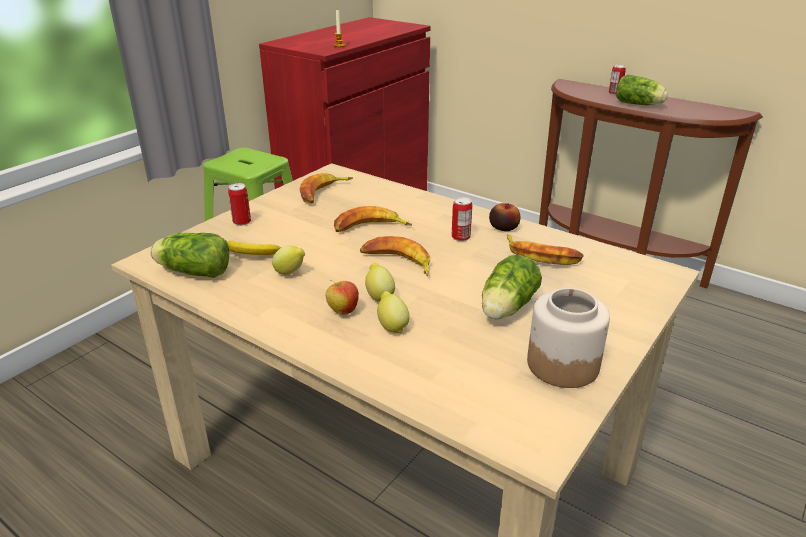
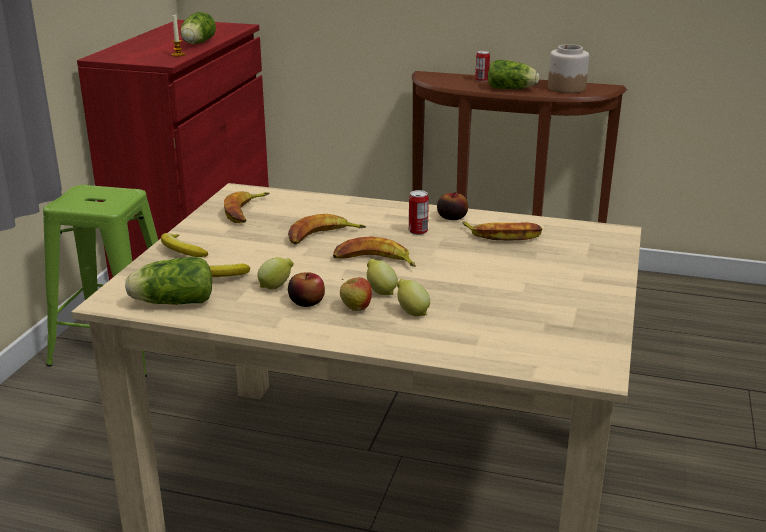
camera: 20 degrees left, 5 degrees down
(242, 222) = (181, 251): can -> banana
(304, 294) = (306, 302): none -> apple
(506, 308) = (501, 281): lettuce -> lettuce (197, 43)
(562, 364) = (576, 313): jar -> jar (566, 88)

